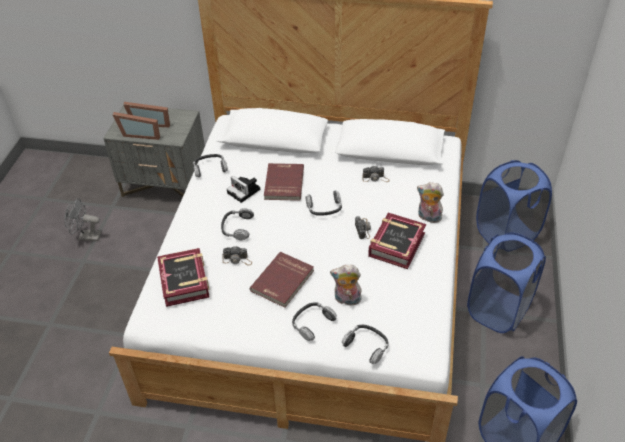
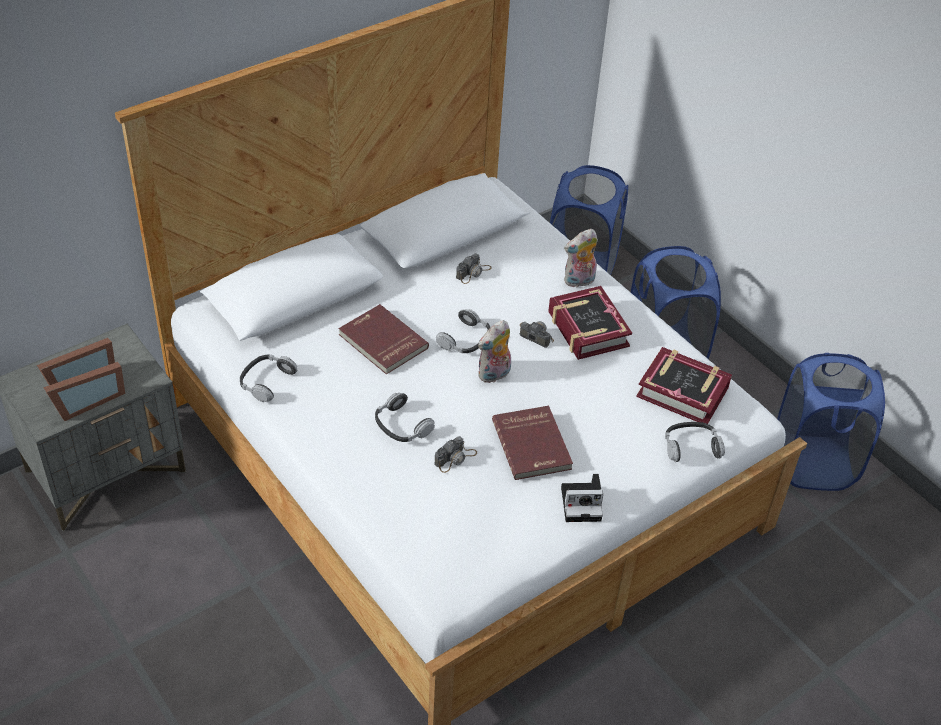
camera: 50 degrees left, 0 degrees up
(86, 236) = (84, 616): grey fan -> none
(185, 281) = (432, 523): book -> book (682, 392)
(245, 191) = (350, 380): camera -> camera (583, 503)
(312, 323) = (615, 464): headphones -> none
(346, 300) = (615, 418): plush toy -> plush toy (494, 375)

